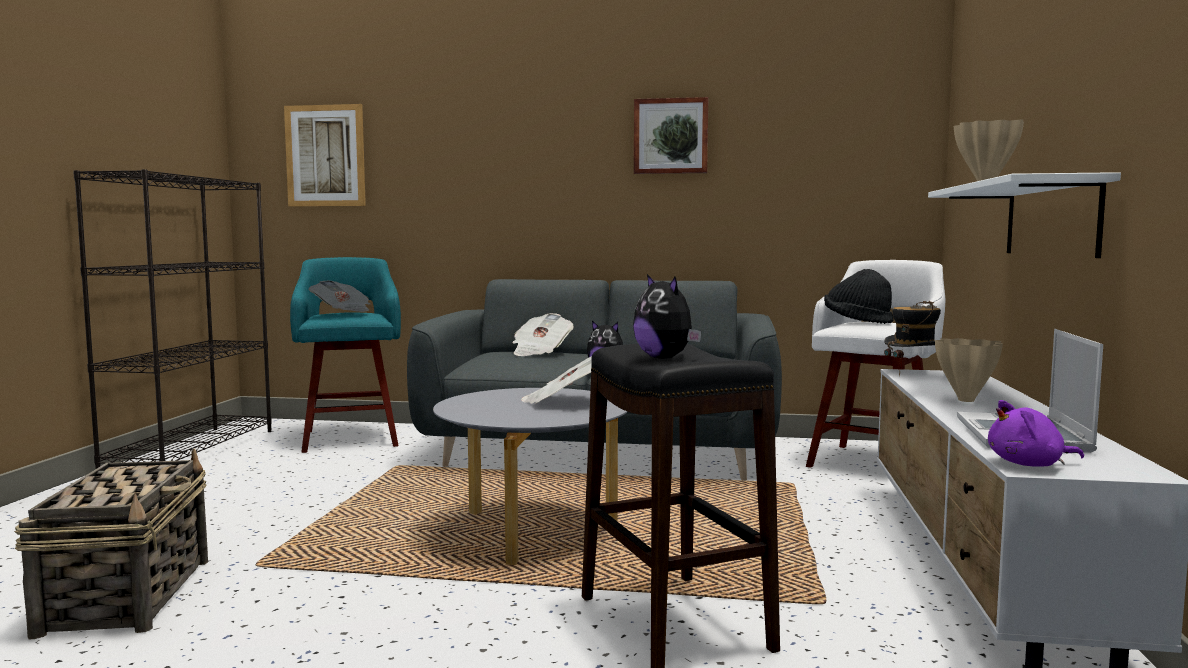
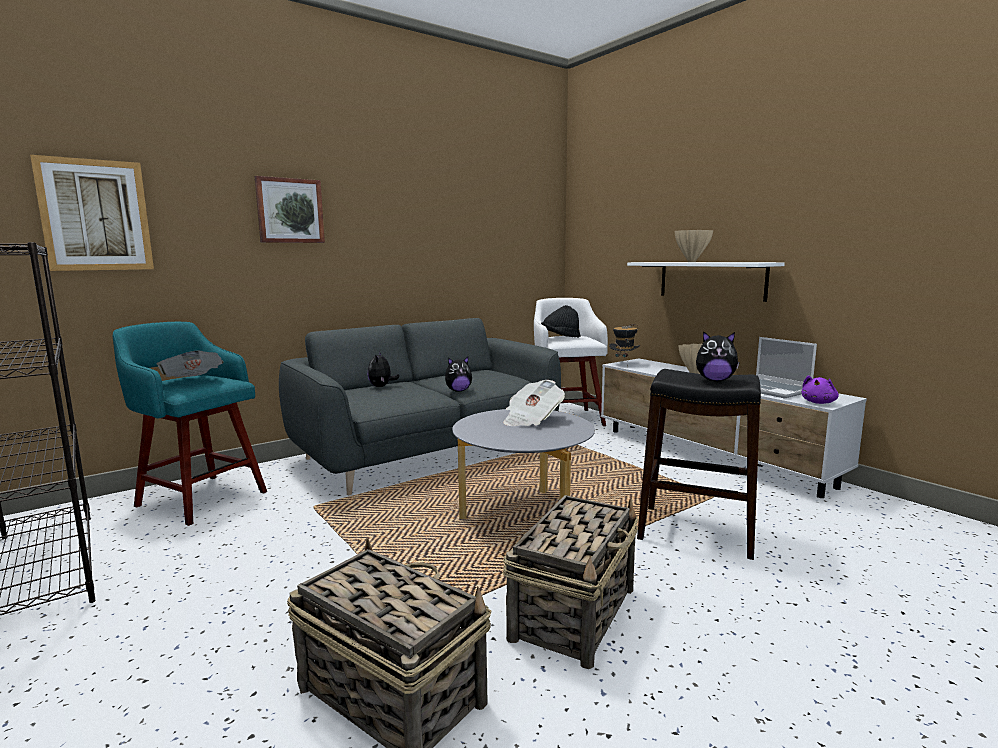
camera: 45 degrees left, 5 degrees up
(351, 618) = (574, 612): none -> basket
(540, 352) = (381, 386): newspaper -> plush toy
(671, 136) = (423, 214): picture -> picture (290, 211)

